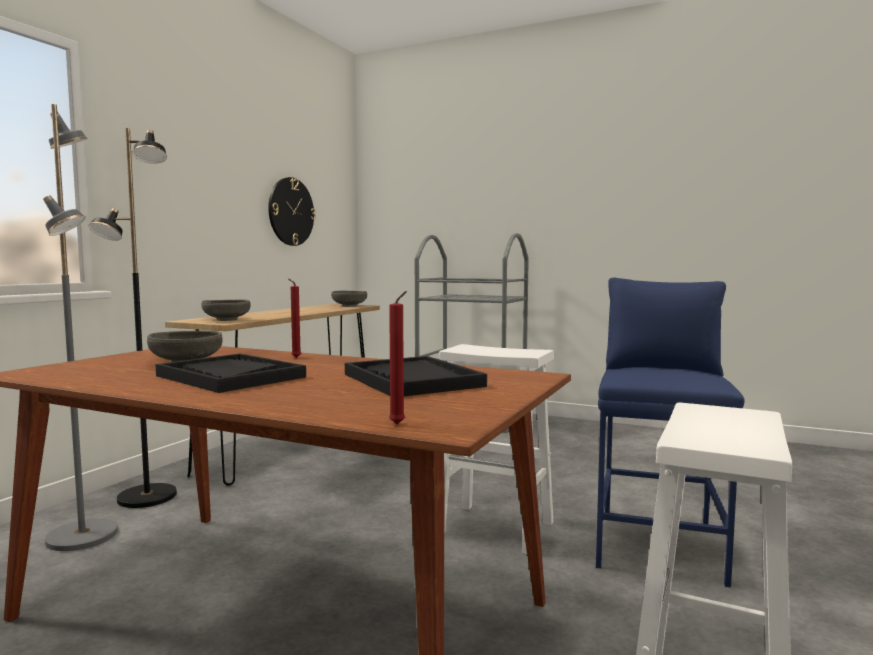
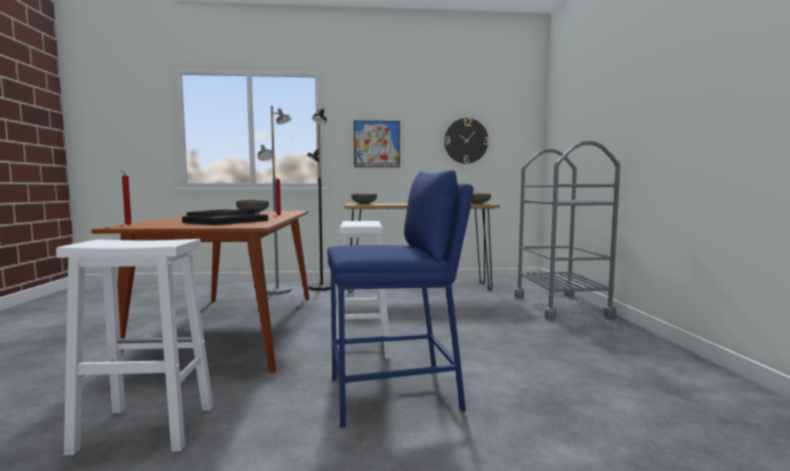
camera: 60 degrees right, 0 degrees up
(183, 207) = (376, 144): none -> picture

